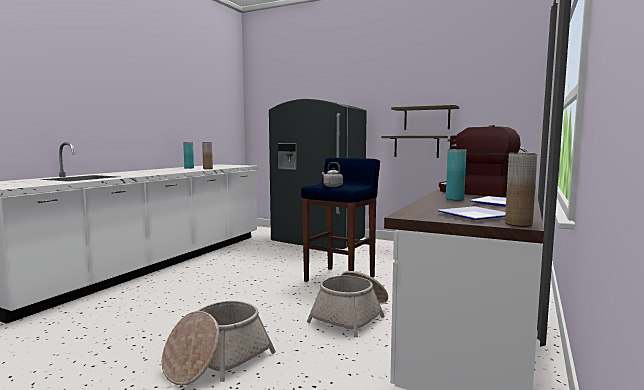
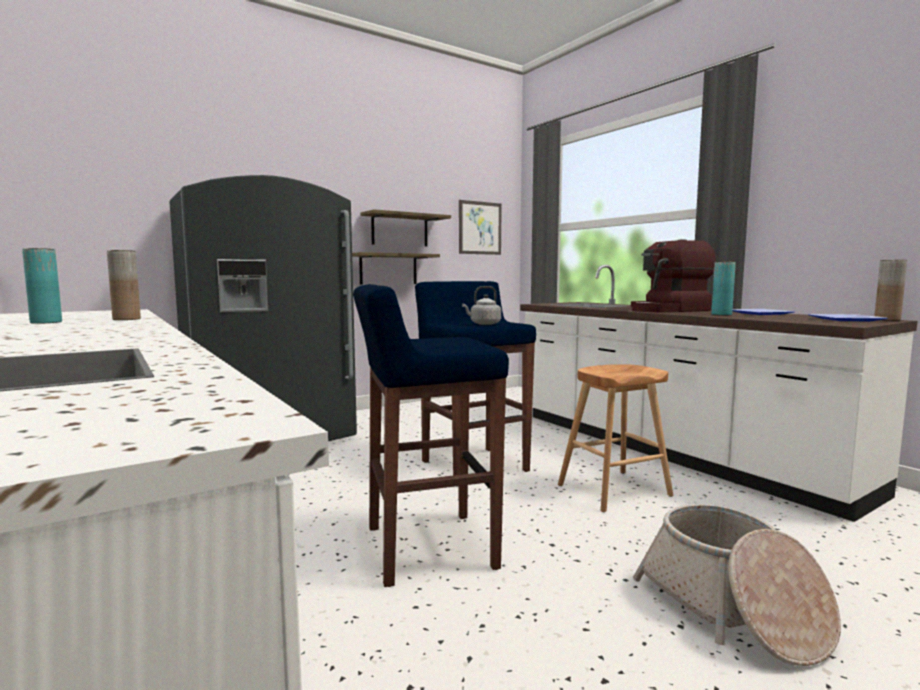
camera: 60 degrees left, 0 degrees up
(229, 290) = (427, 547): none -> blue stool
(351, 316) = (613, 490): basket -> brown stool
(505, 111) = (480, 228): none -> picture

